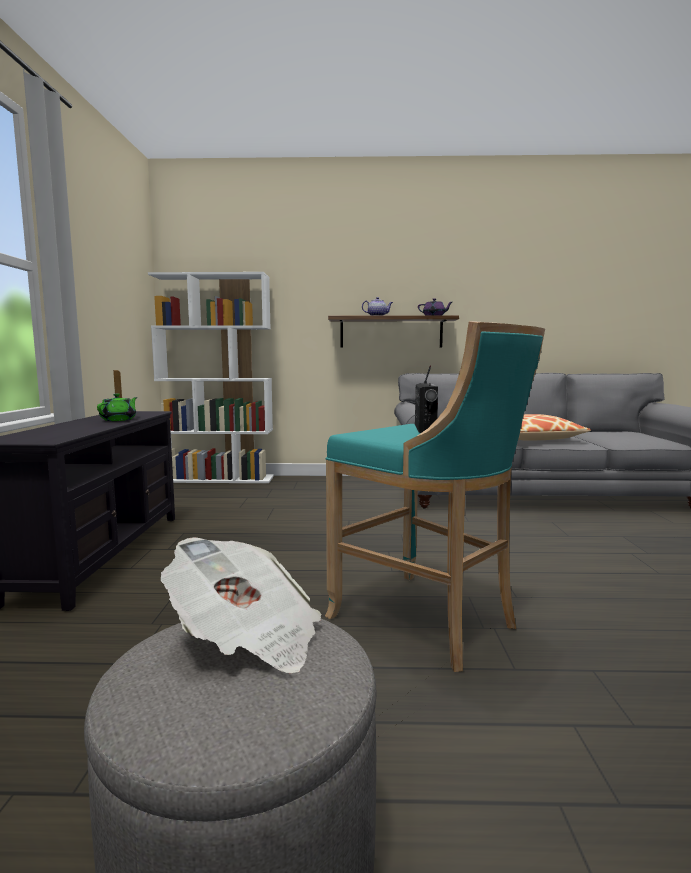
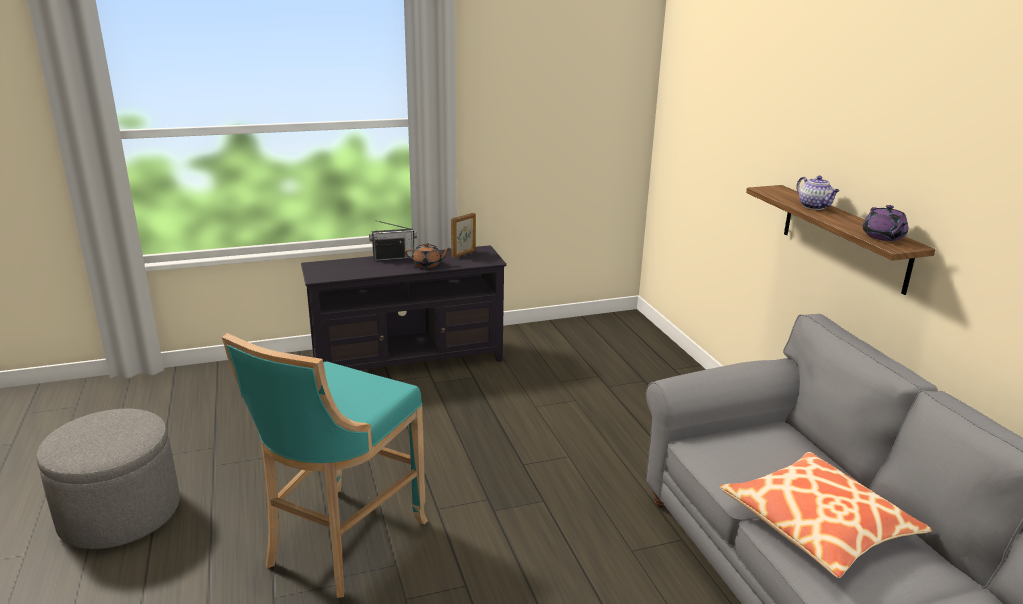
camera: 70 degrees right, 15 degrees up
(119, 420) = (427, 264): green teapot -> brown teapot
(219, 479) = (650, 340): white bookcase -> none
(247, 637) = (124, 431): newspaper -> none
(425, 429) = (366, 396): radio -> radio (393, 257)

